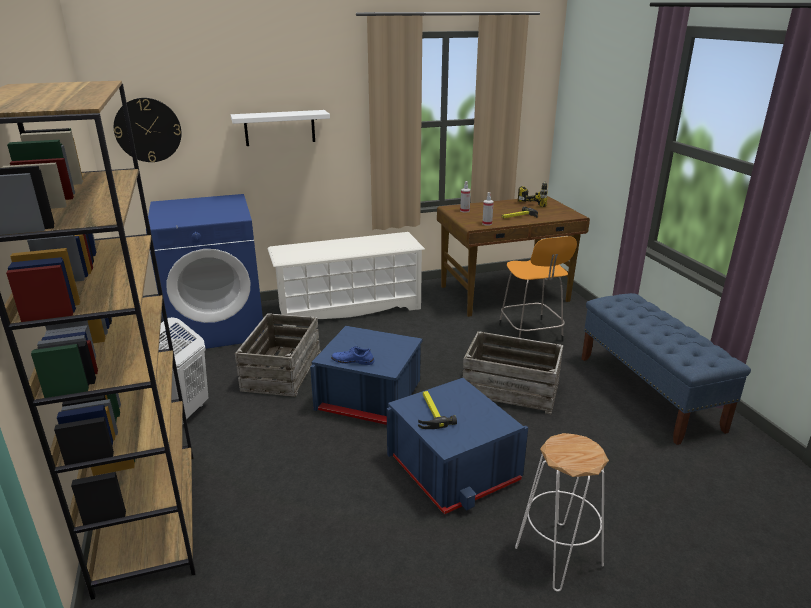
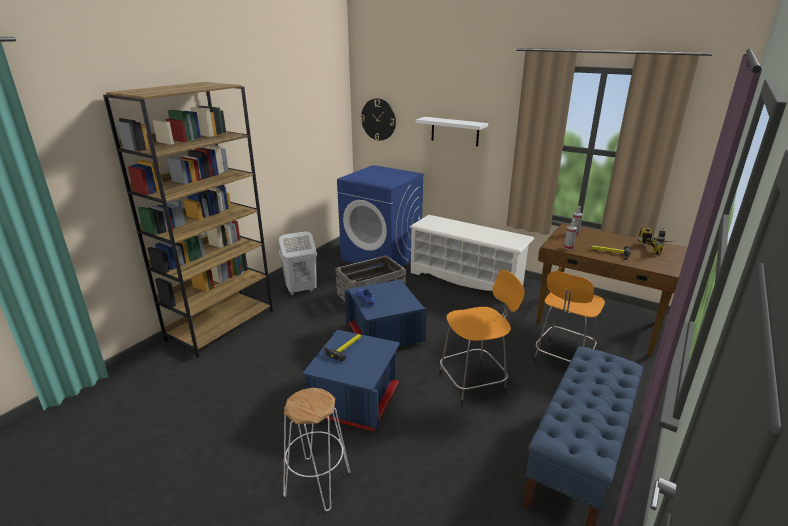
camera: 50 degrees right, 0 degrees up
(511, 389) = (474, 383): crate -> orange stool

